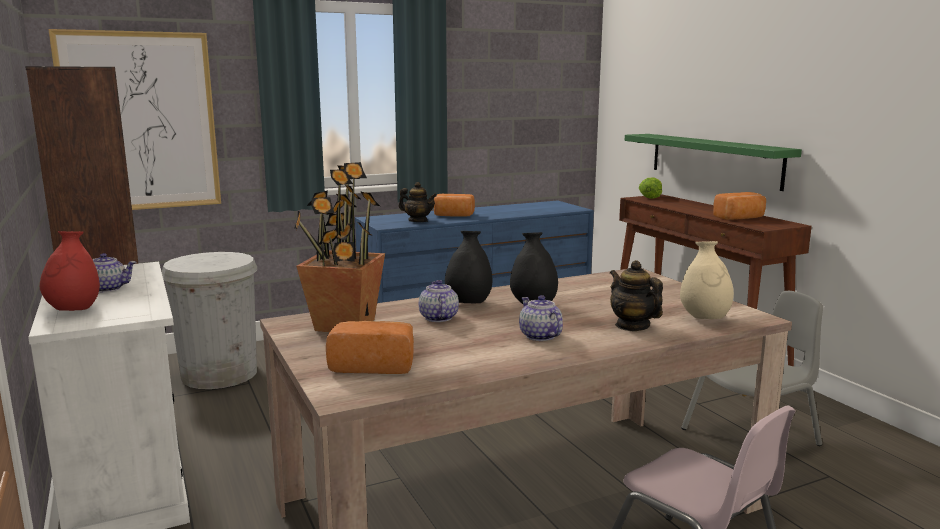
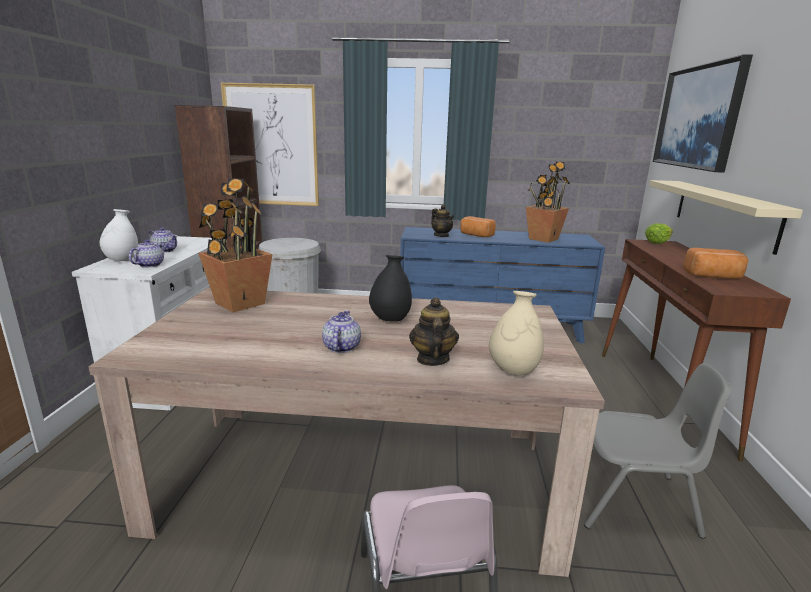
camera: 30 degrees right, 5 degrees up
(74, 310) = (122, 260): red vase -> white vase
(373, 365) = (192, 338): bread -> none
(438, 318) = (305, 312): teapot -> teapot (150, 265)
(469, 303) = (349, 306): black vase -> none
(525, 210) = (543, 239): none -> potted plant
(659, 70) = (698, 117): none -> picture
(714, 160) = (723, 212): green shelf -> beige shelf

